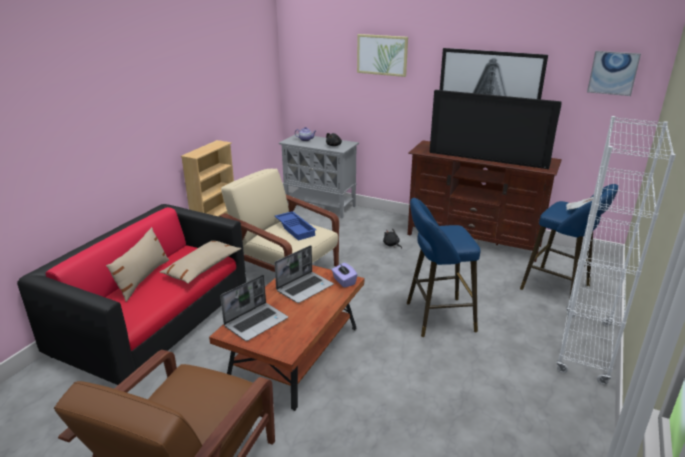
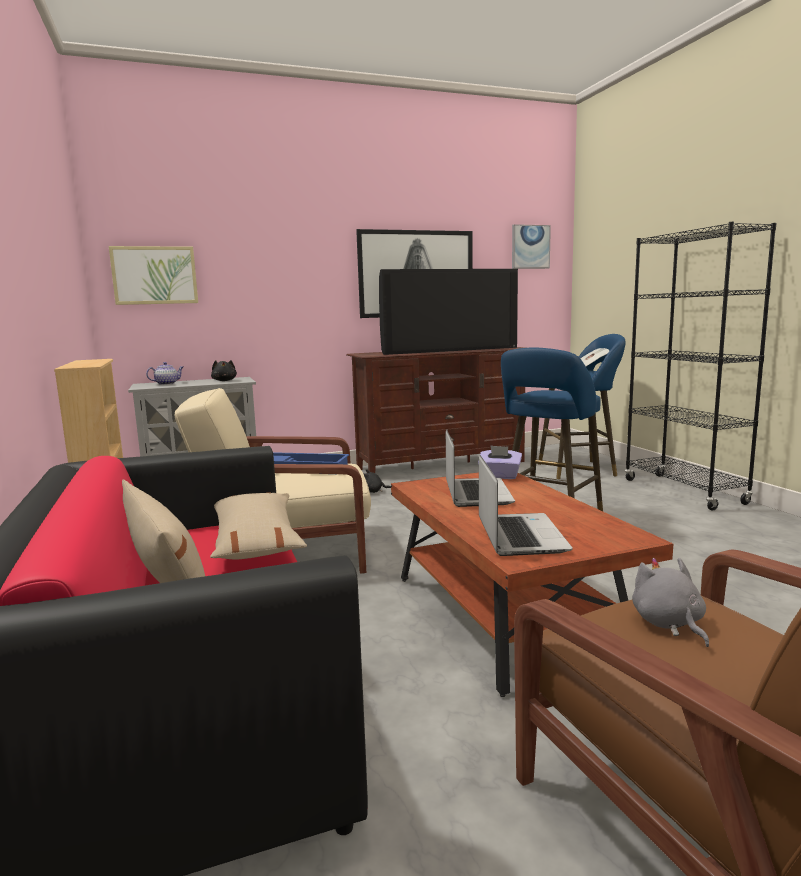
camera: 45 degrees left, 15 degrees down
(203, 389) = (669, 624): none -> grey plush toy
(382, 55) = (272, 243): picture -> picture (154, 275)
(585, 347) = (683, 491): white bookcase -> black bookcase

